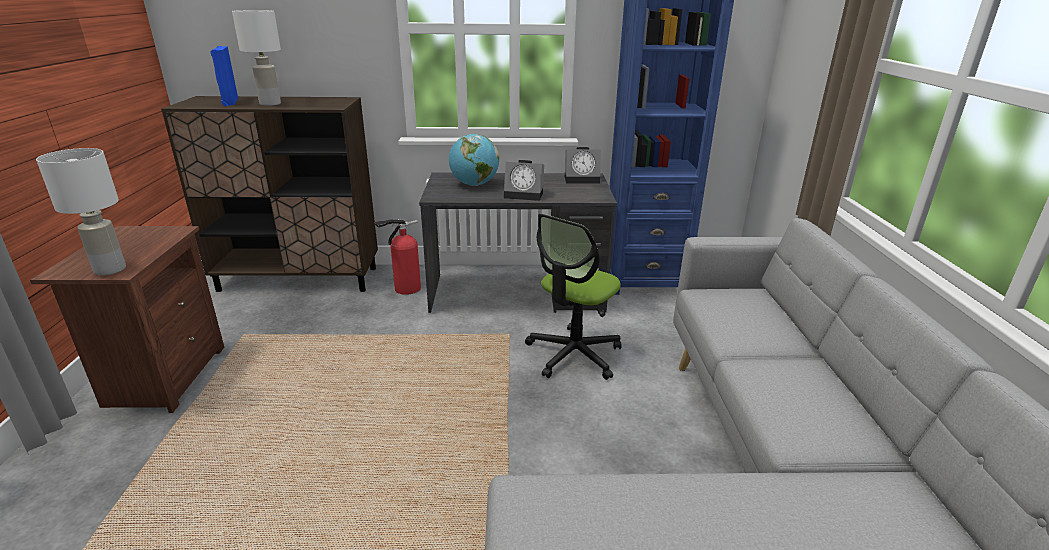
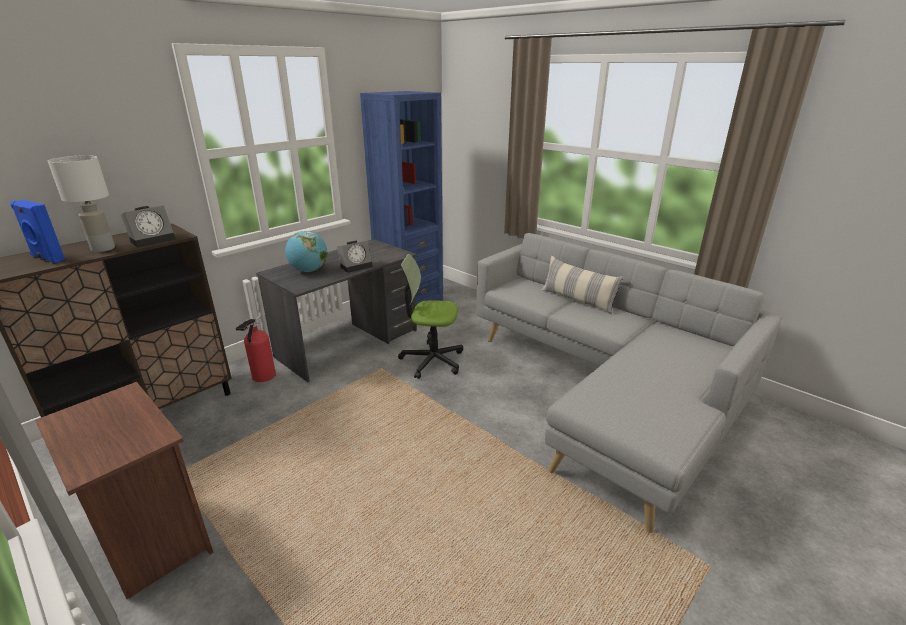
camera: 45 degrees left, 0 degrees up
(111, 269) = (141, 442): white table lamp -> none
(573, 354) = (432, 360): office chair -> office chair turned 105 degrees clockwise
(582, 179) = (370, 246): alarm clock -> alarm clock (153, 240)
(804, 359) = (577, 300): none -> pillow

